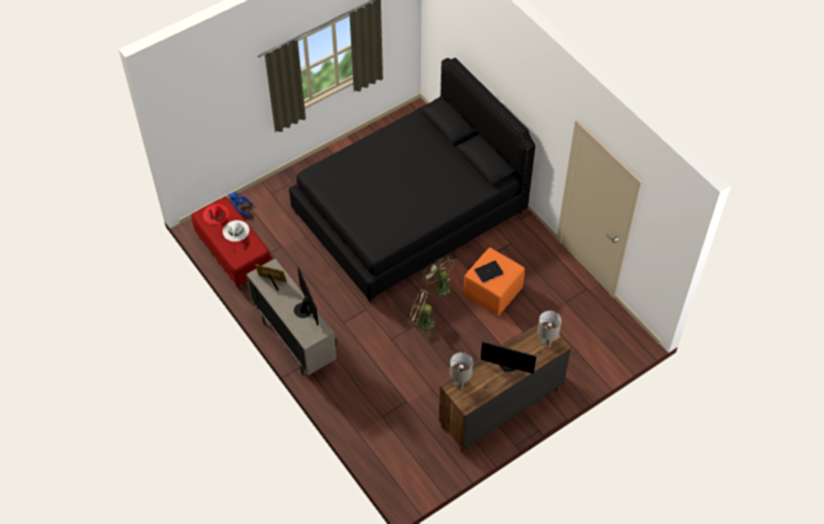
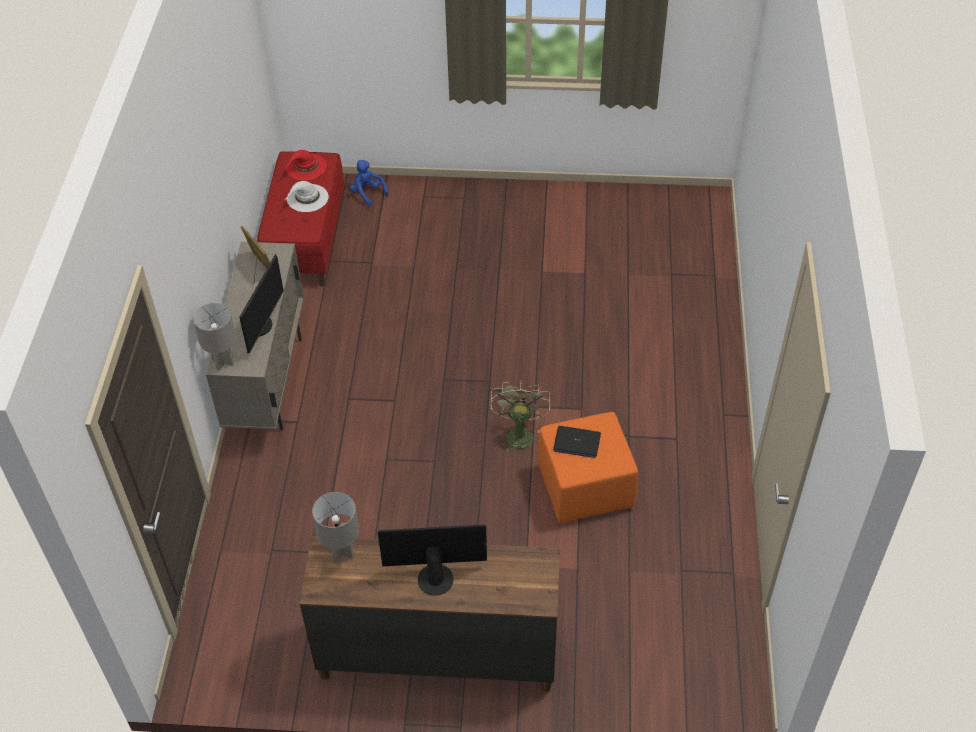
camera: 40 degrees right, 5 degrees down
(409, 213) = (573, 316): black bed -> none
(422, 322) = (448, 464): green fan -> none
(507, 365) = (435, 576): monitor -> monitor turned 120 degrees clockwise
(546, 341) = (528, 581): grey table lamp -> grey table lamp (223, 362)

